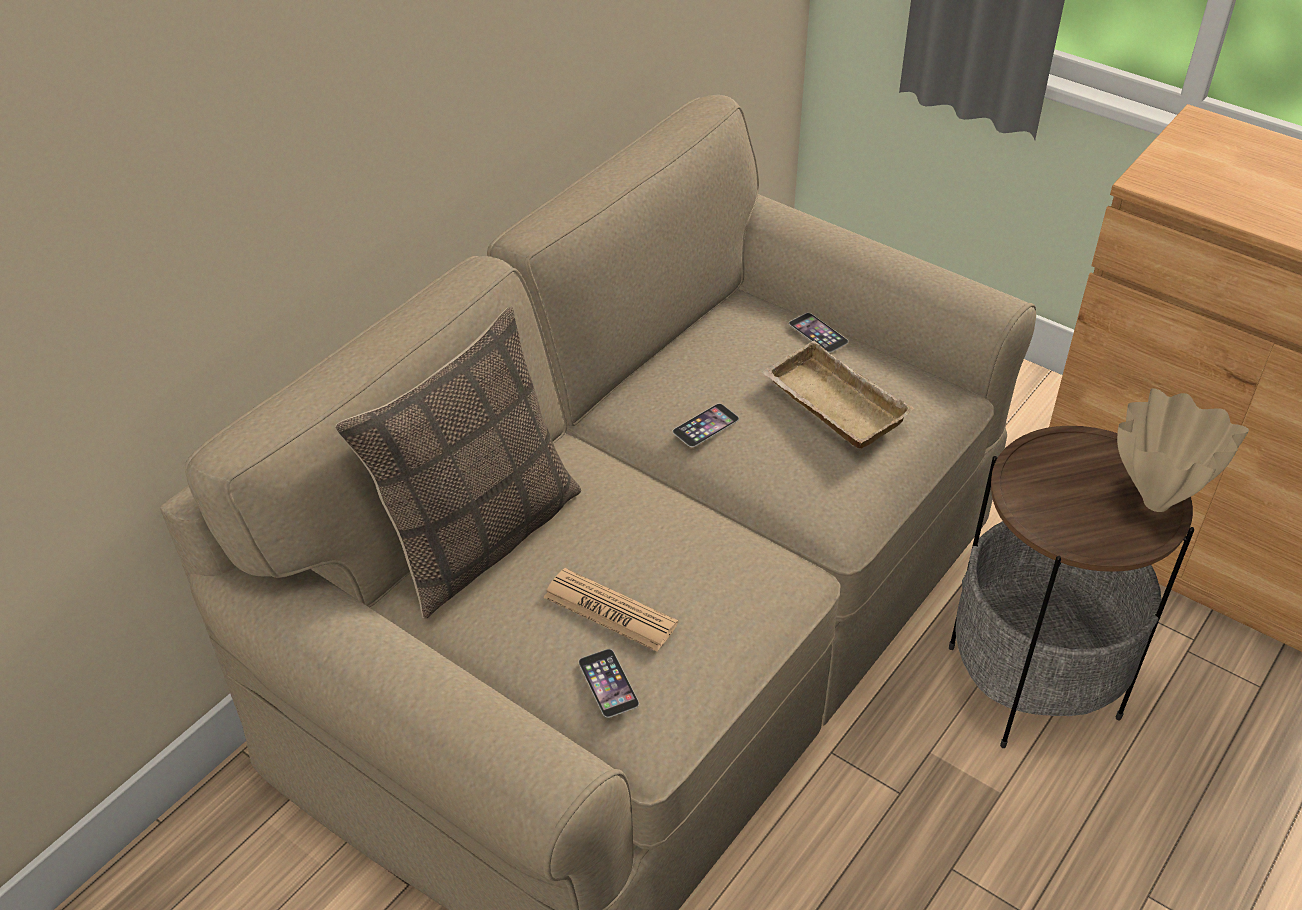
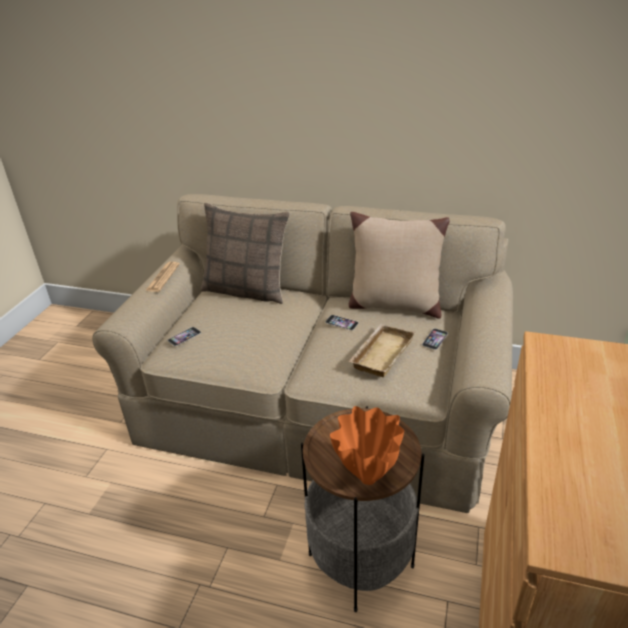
camera: 70 degrees right, 10 degrees down
(610, 611) = (219, 326): newspaper -> newspaper (163, 277)
(682, 345) = (393, 305): none -> beige pillow
(1153, 502) = (367, 477): beige vase -> orange vase

